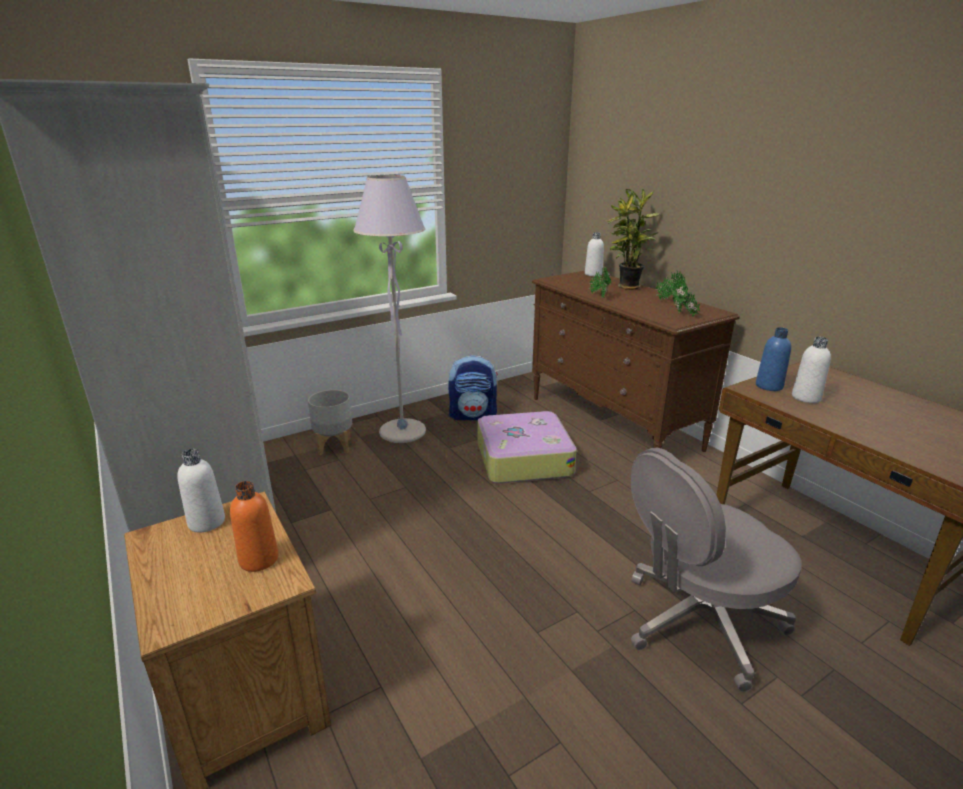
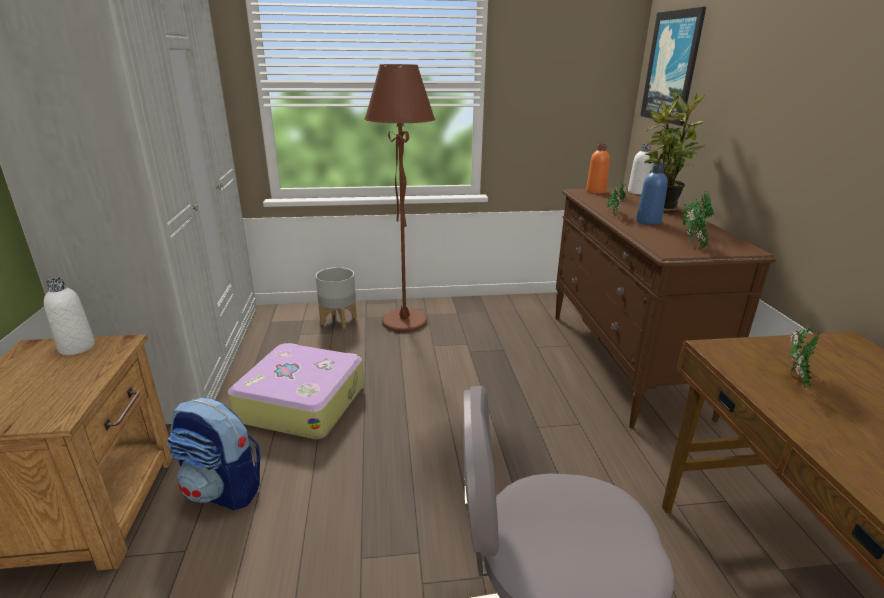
camera: 25 degrees right, 0 degrees up
(259, 559) = (67, 390): orange bottle -> orange bottle (596, 191)
(403, 432) = (405, 321): grey floor lamp -> brown floor lamp
(473, 415) = (481, 321): backpack -> backpack (223, 490)
(522, 458) = (495, 374): suitcase -> suitcase (302, 402)
(605, 165) = (672, 67): none -> picture
(769, 386) = (752, 352): blue bottle -> blue bottle (648, 221)
(806, 397) = (795, 379): white bottle -> potted plant

